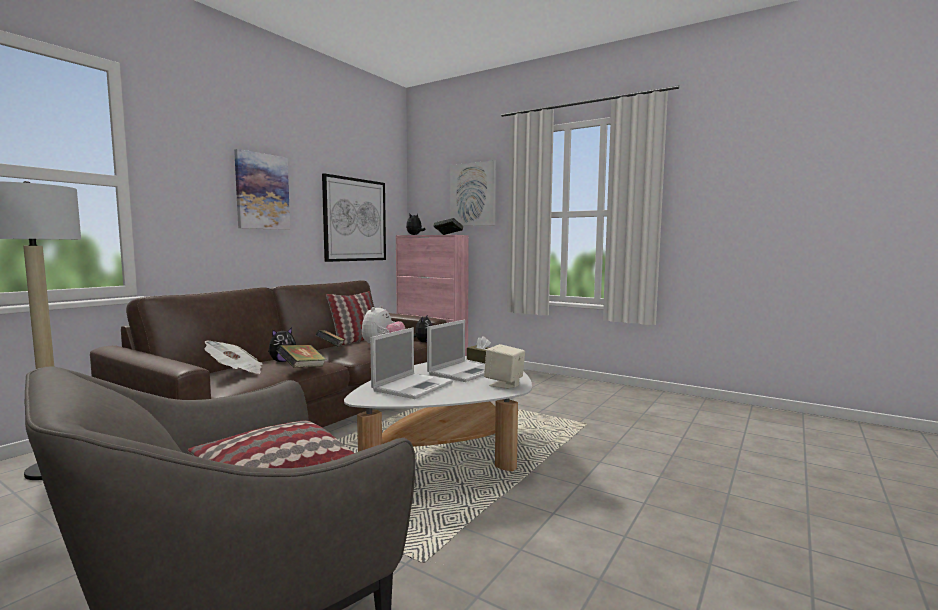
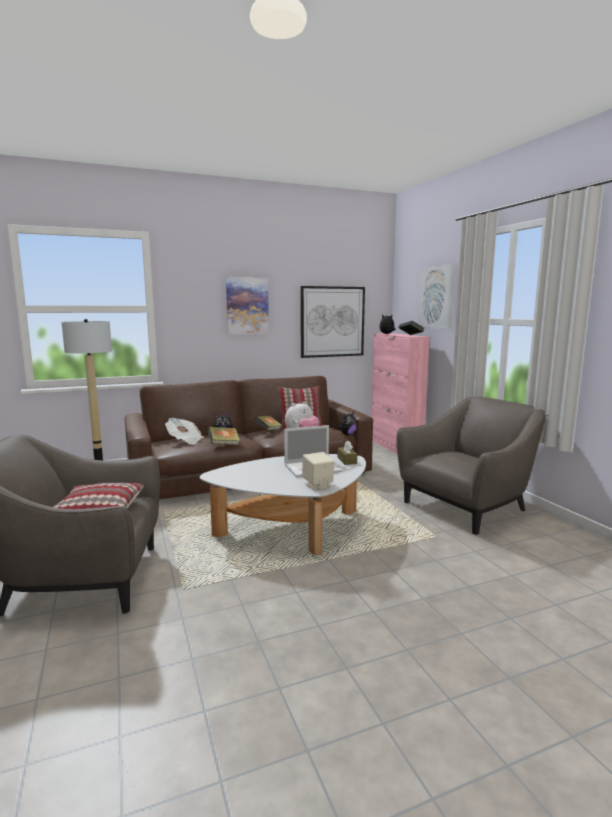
camera: 35 degrees right, 5 degrees up
(414, 386) = (258, 472): laptop -> none
(569, 395) = (466, 507): none -> grey armchair

